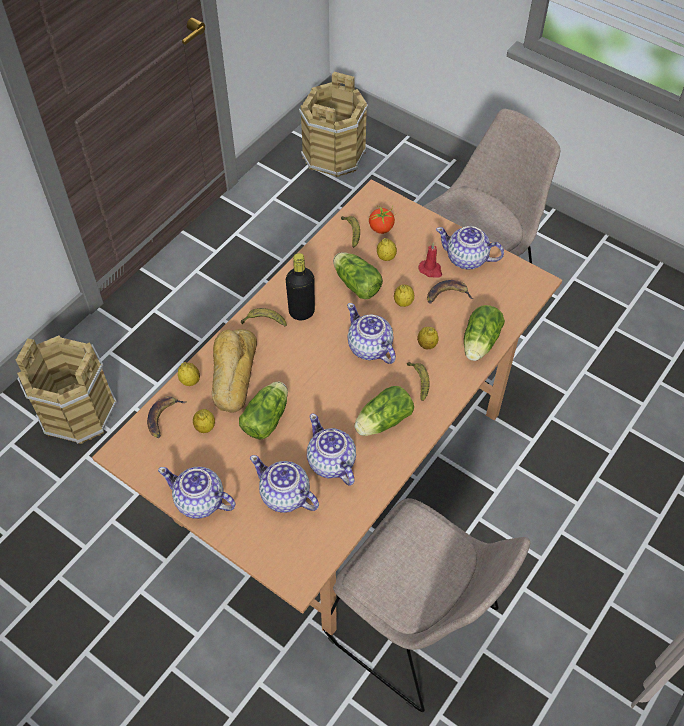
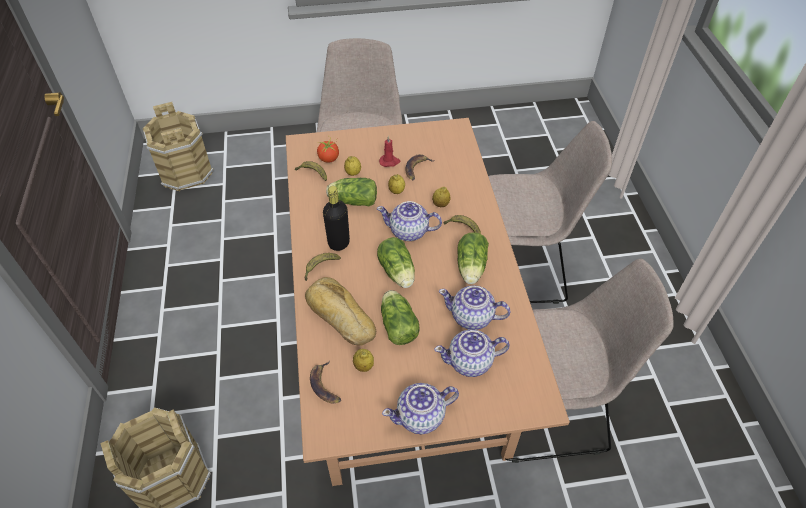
camera: 45 degrees left, 5 degrees down
(190, 381) = (315, 345): lemon -> none
(467, 259) = (403, 141): teapot -> none
(479, 343) = (469, 182): lettuce -> lettuce (398, 273)
(541, 481) = (519, 267): none -> beige chair

